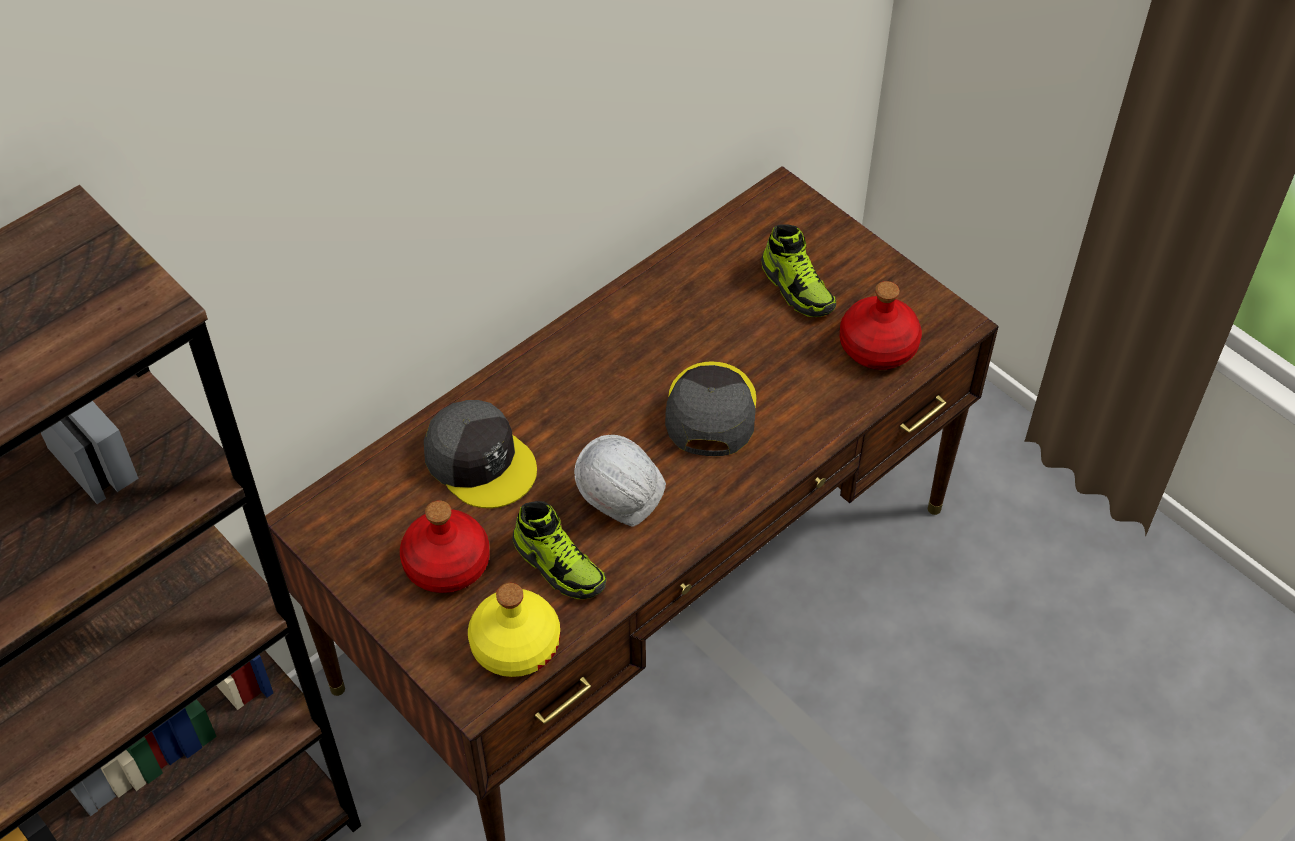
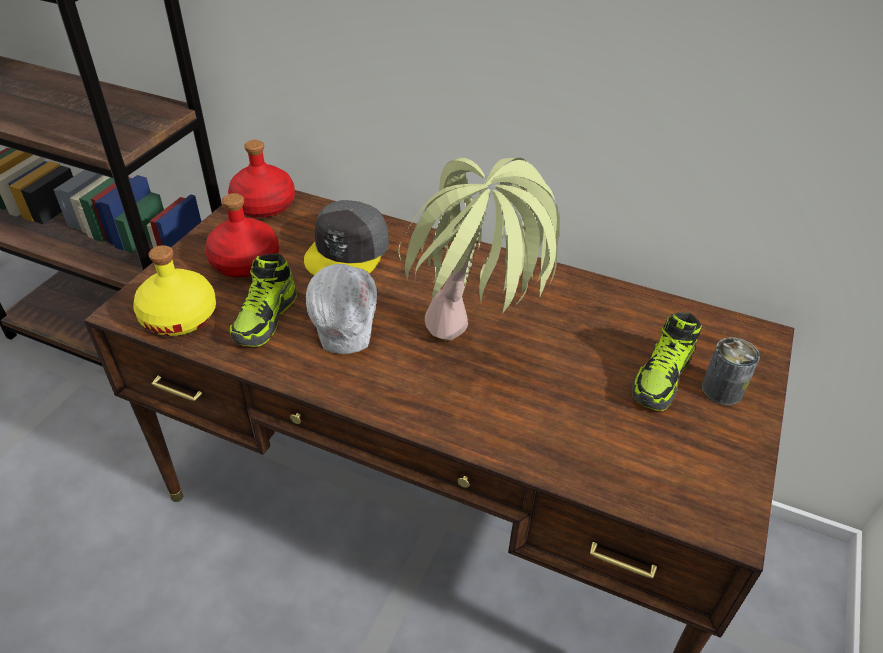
camera: 65 degrees right, 10 degrees down
(710, 411) = (475, 361): grey cap -> potted plant
(828, 254) = (722, 389): none -> can
(877, 345) = (642, 462): red bottle -> red bottle (265, 205)

